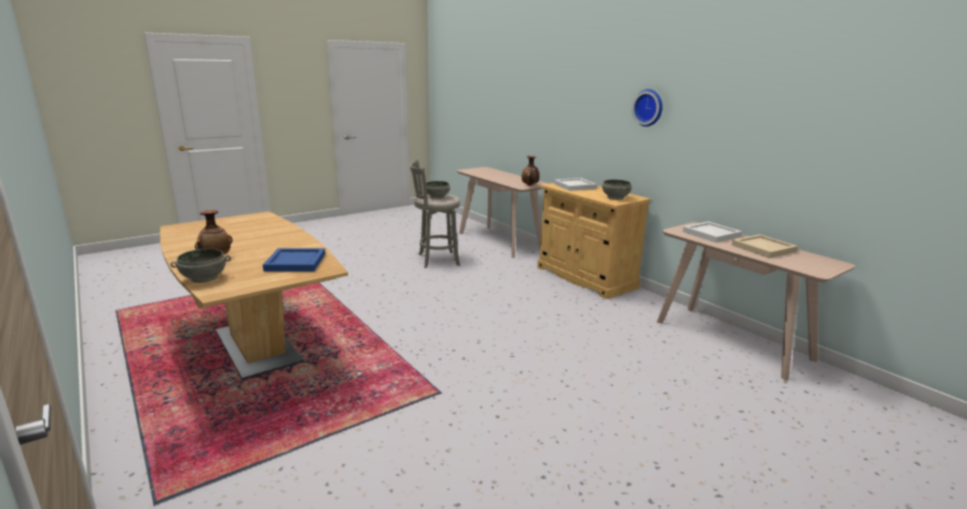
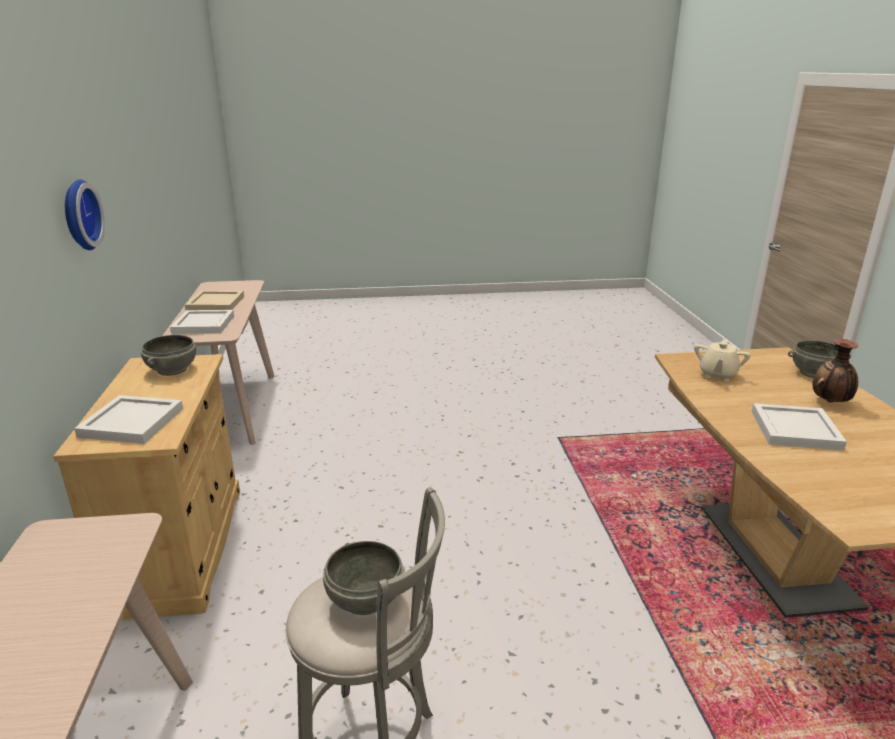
camera: 150 degrees left, 5 degrees up
(260, 240) = (794, 430): none -> white tray
(296, 263) = (717, 375): blue tray -> beige teapot
(530, 185) = (97, 531): vase -> none

